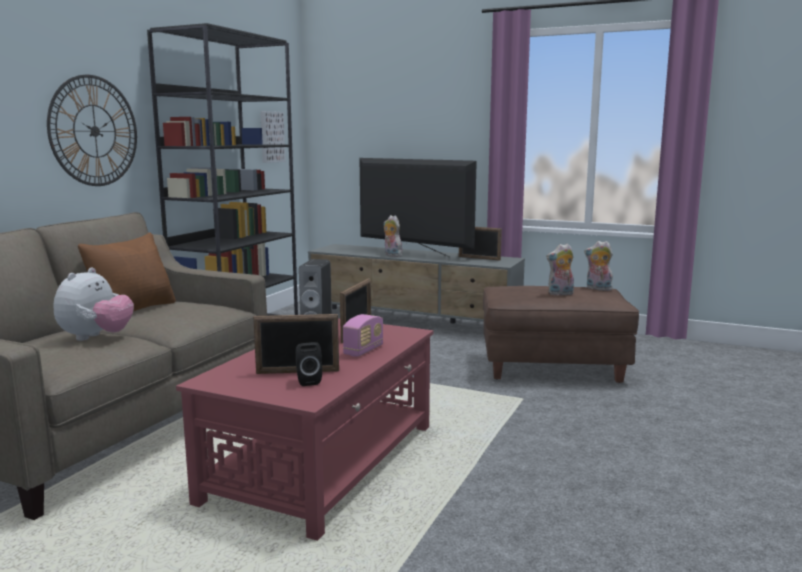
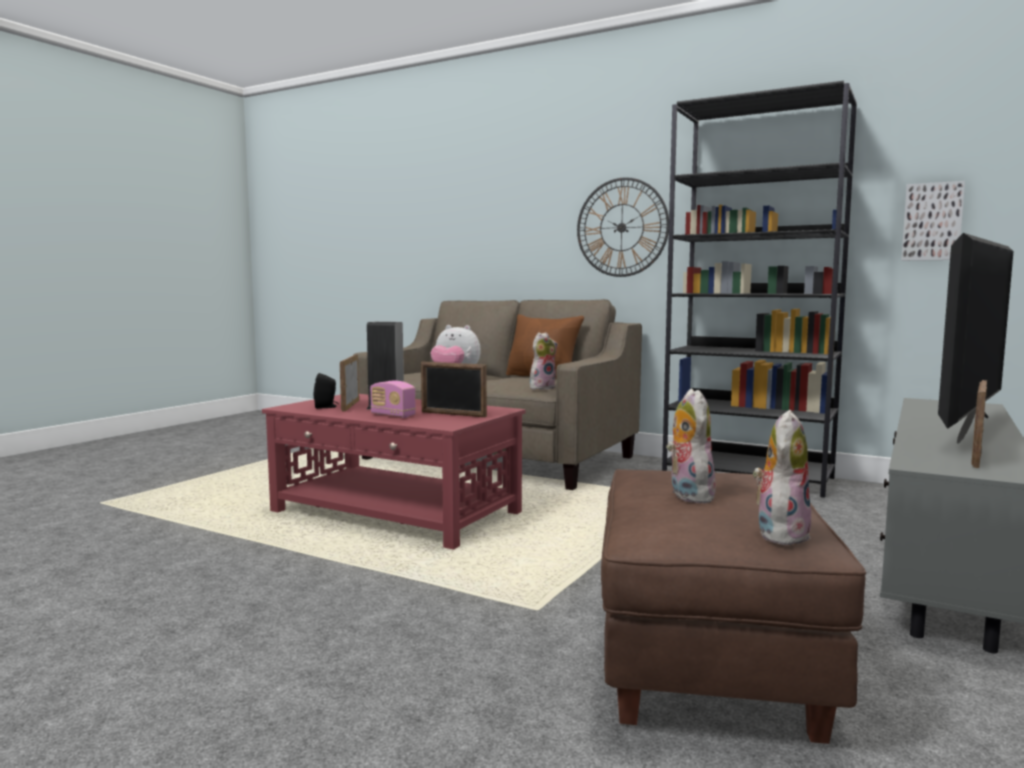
camera: 95 degrees right, 5 degrees down
(391, 255) = (924, 421): plush toy -> plush toy (542, 388)

